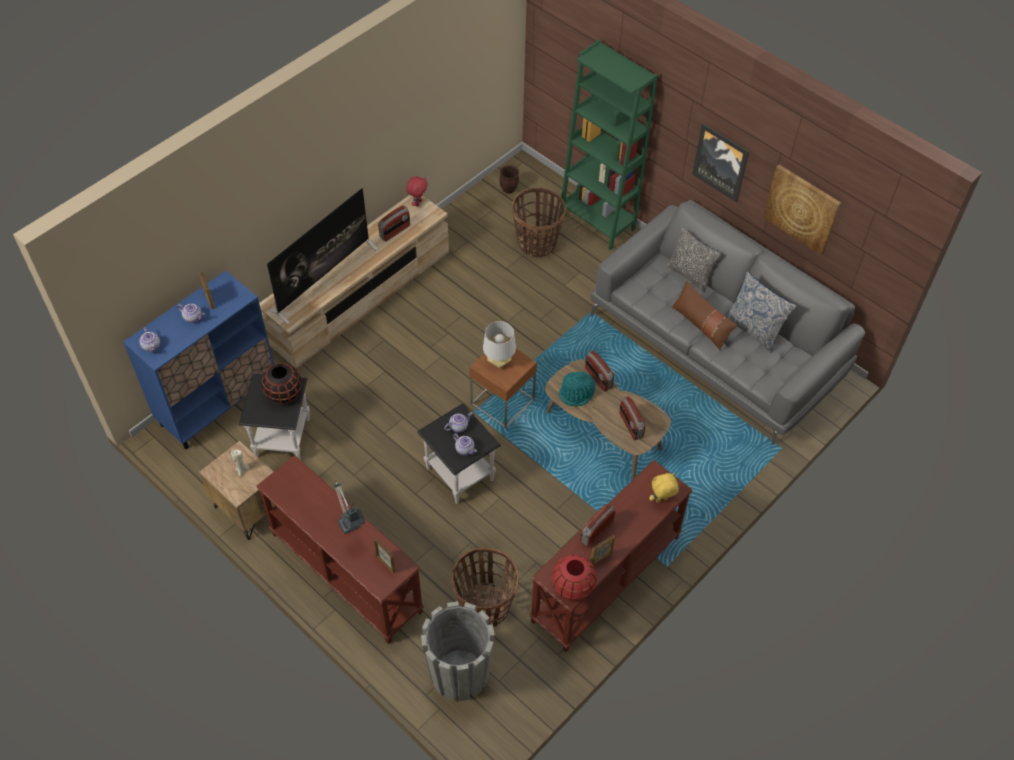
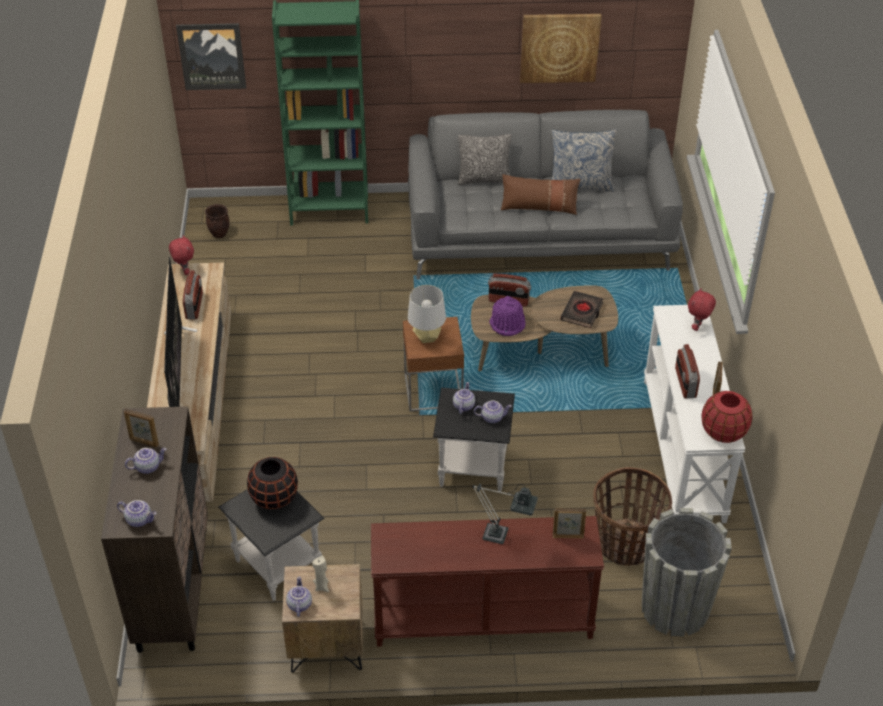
camera: 45 degrees left, 10 degrees down
(218, 403) = (173, 587): blue cabinet -> brown cabinet
(218, 469) = (299, 604): none -> teapot
(537, 243) = (300, 257): basket -> none
(577, 393) = (507, 323): turquoise hat -> purple hat
(606, 579) = (684, 449): brown console table -> white console table
(630, 425) = (582, 312): radio -> black book
(661, 500) = (698, 327): yellow plush toy -> red plush toy
(721, 162) = (455, 53): picture -> picture (212, 56)

